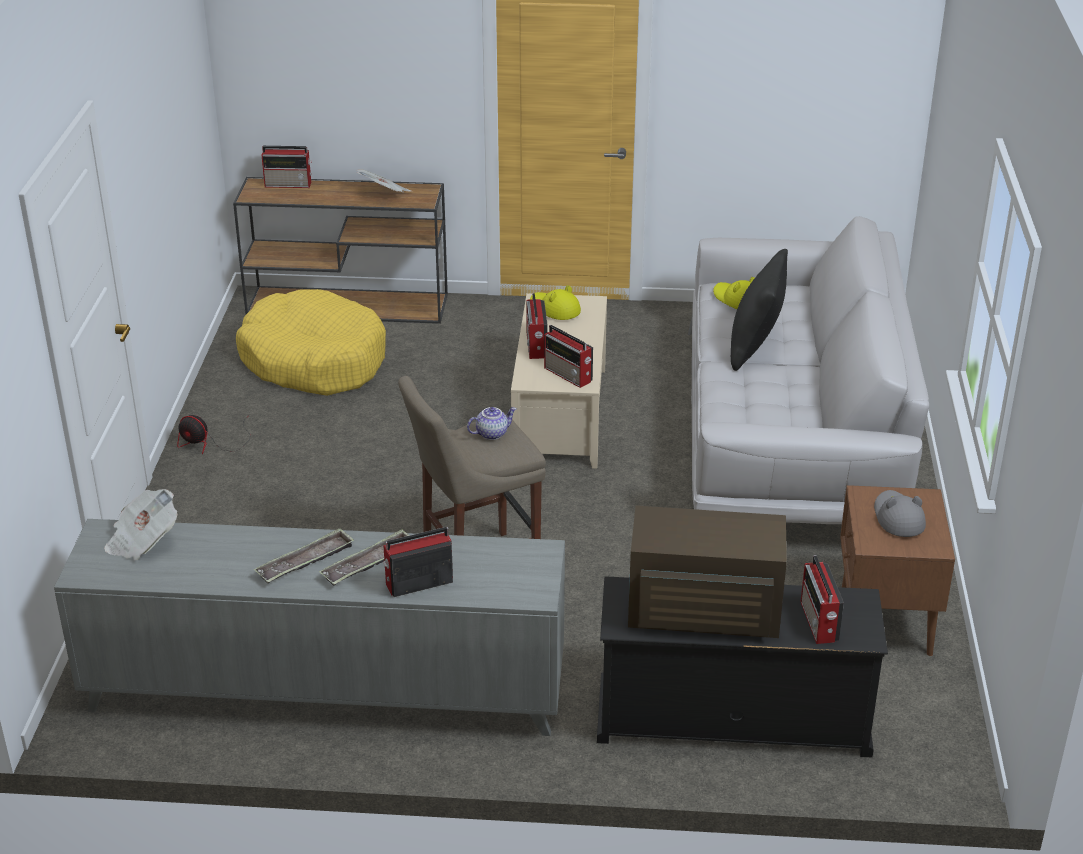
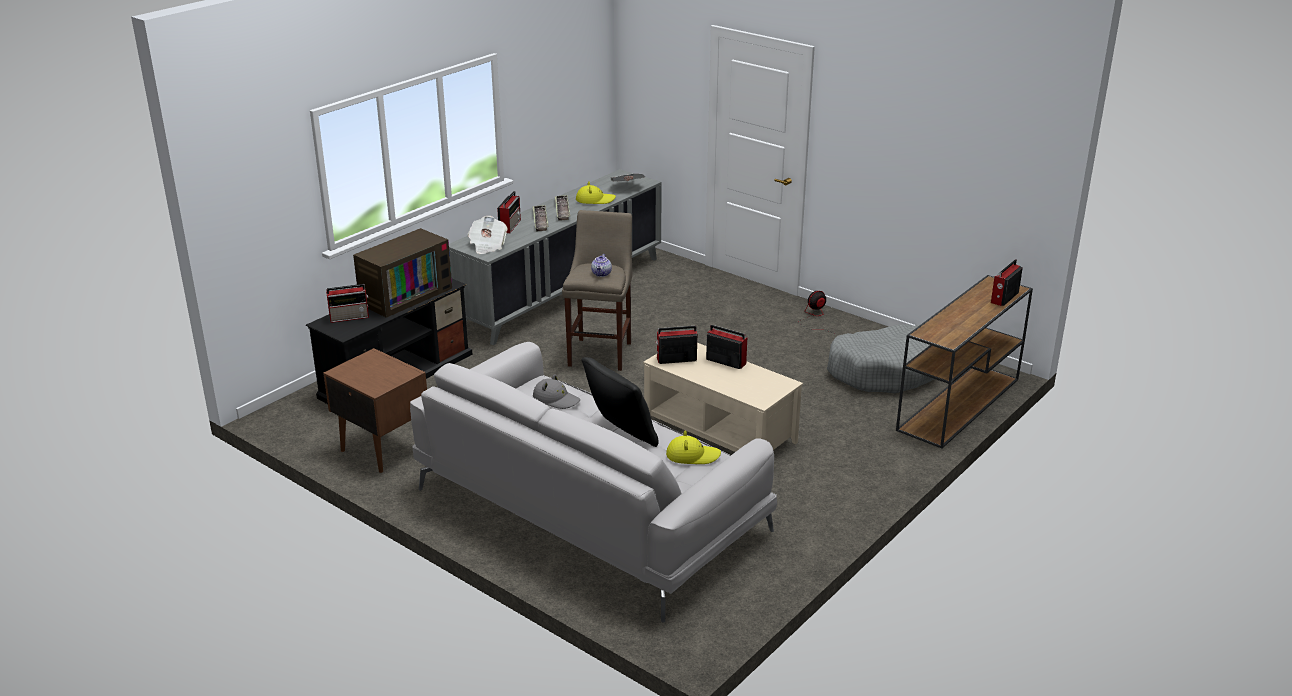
camera: 125 degrees right, 5 degrees down
(314, 360) = (885, 371): yellow dog bed -> grey dog bed
(385, 194) = (952, 324): newspaper -> newspaper (487, 245)
(554, 309) = (767, 384): yellow hat -> yellow hat (595, 200)
(819, 623) = (350, 317): radio -> radio turned 135 degrees clockwise
(898, 517) = (376, 373): grey hat -> grey hat (556, 399)

